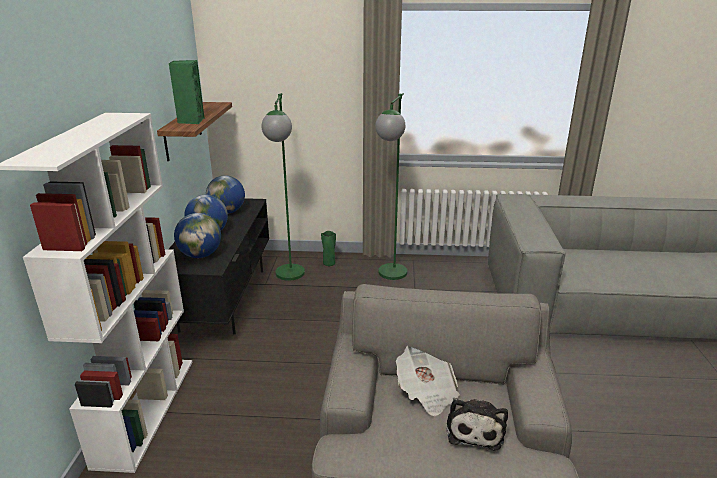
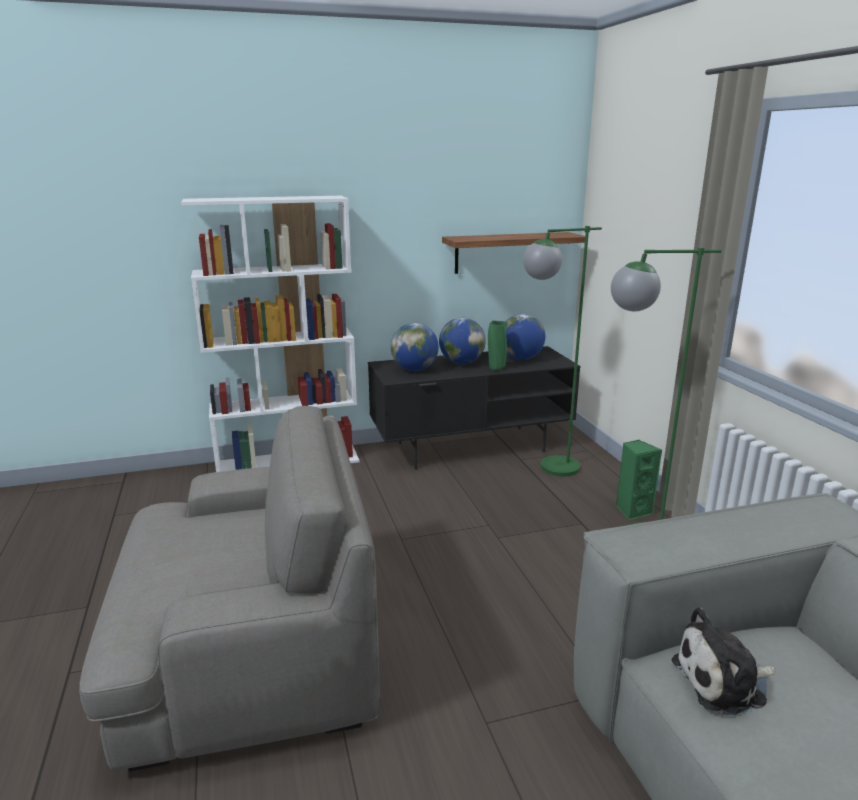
camera: 70 degrees right, 5 degrees down
(191, 121) = (487, 237): green speaker -> green speaker (632, 510)
(329, 264) = (611, 486): green vase -> green vase (496, 368)
(426, 392) = (242, 536): newspaper -> none
(475, 429) = (180, 577): plush toy -> plush toy (723, 682)

